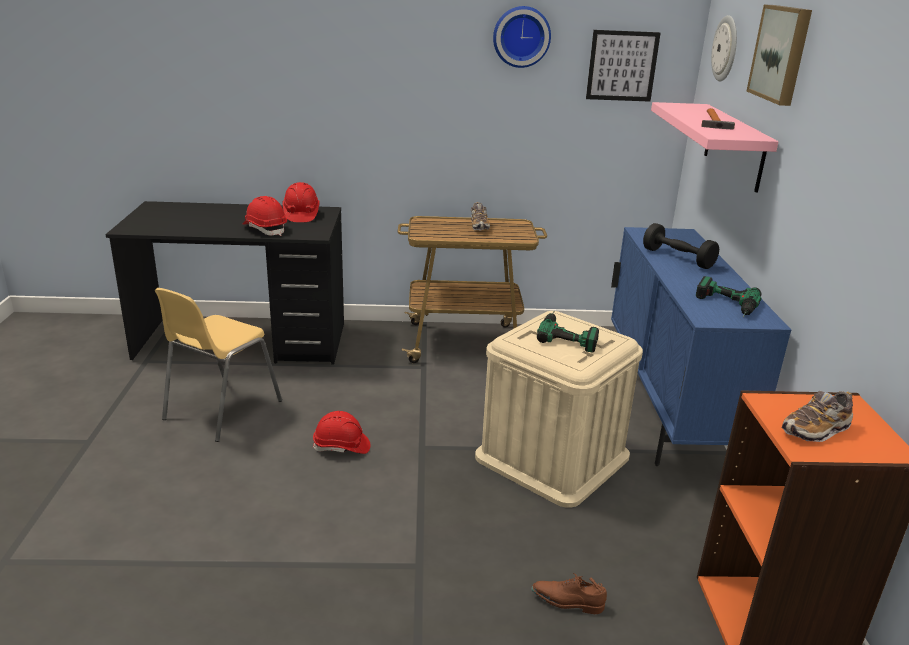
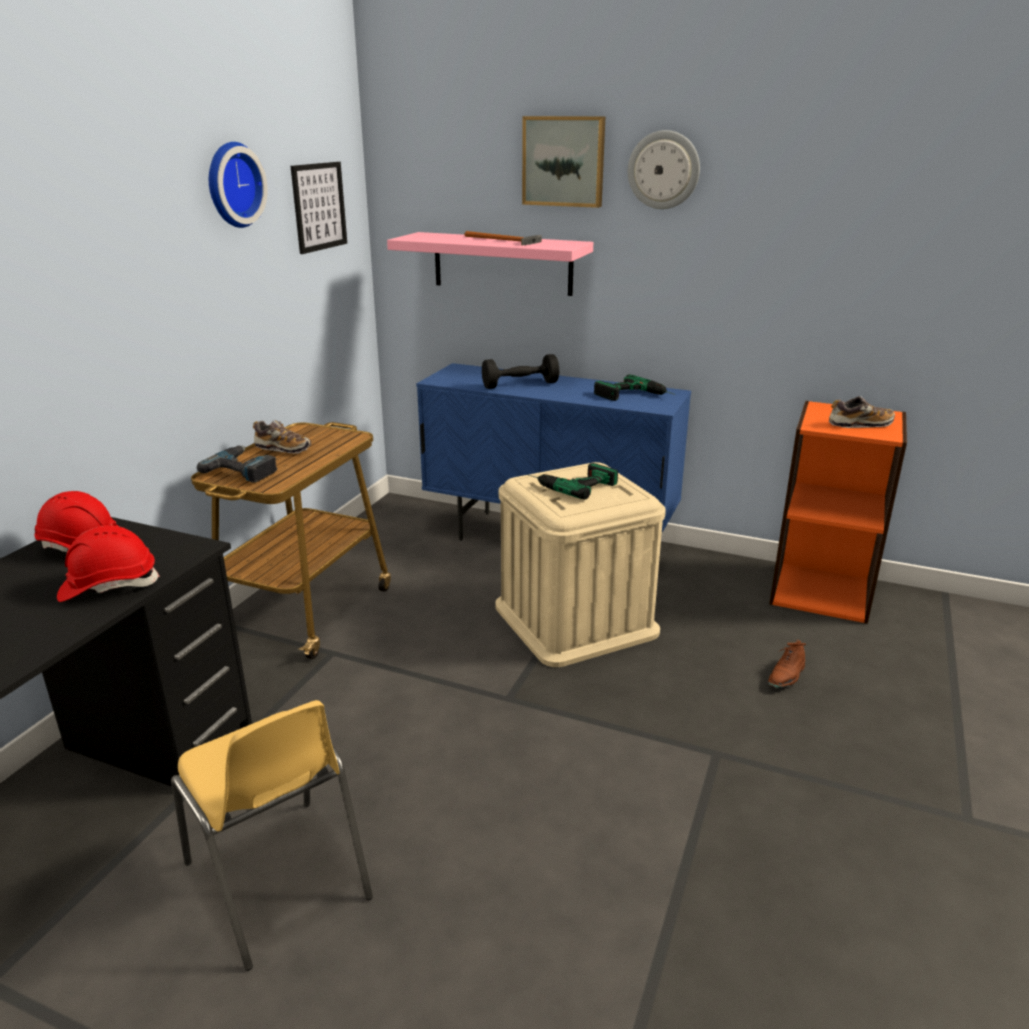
camera: 65 degrees left, 0 degrees up
(342, 447) = (467, 764): red hard hat -> none
(436, 224) = (244, 469): none -> power drill
(726, 48) = (434, 169): wall clock -> wall clock (663, 170)
(815, 430) = (859, 425): shoe -> shoe turned 90 degrees counterclockwise

